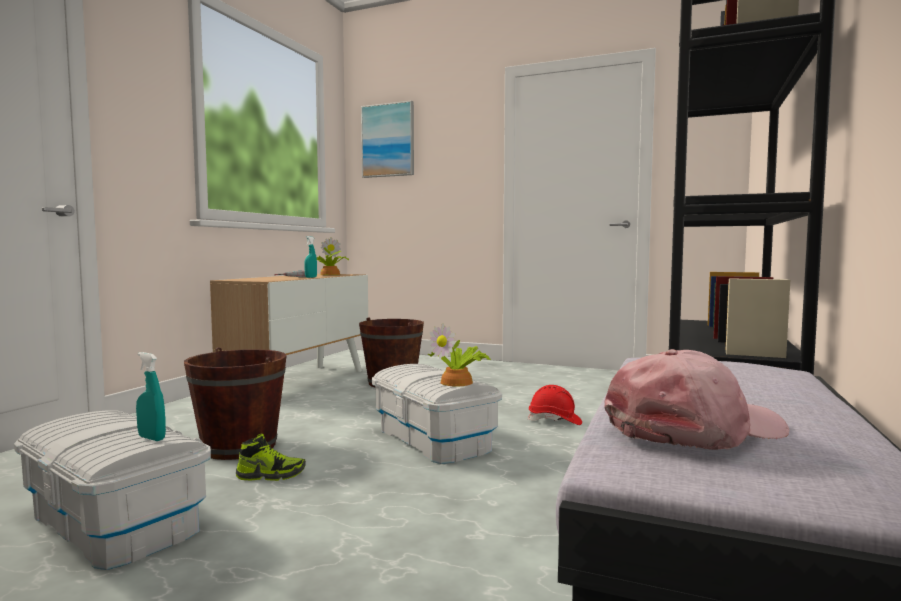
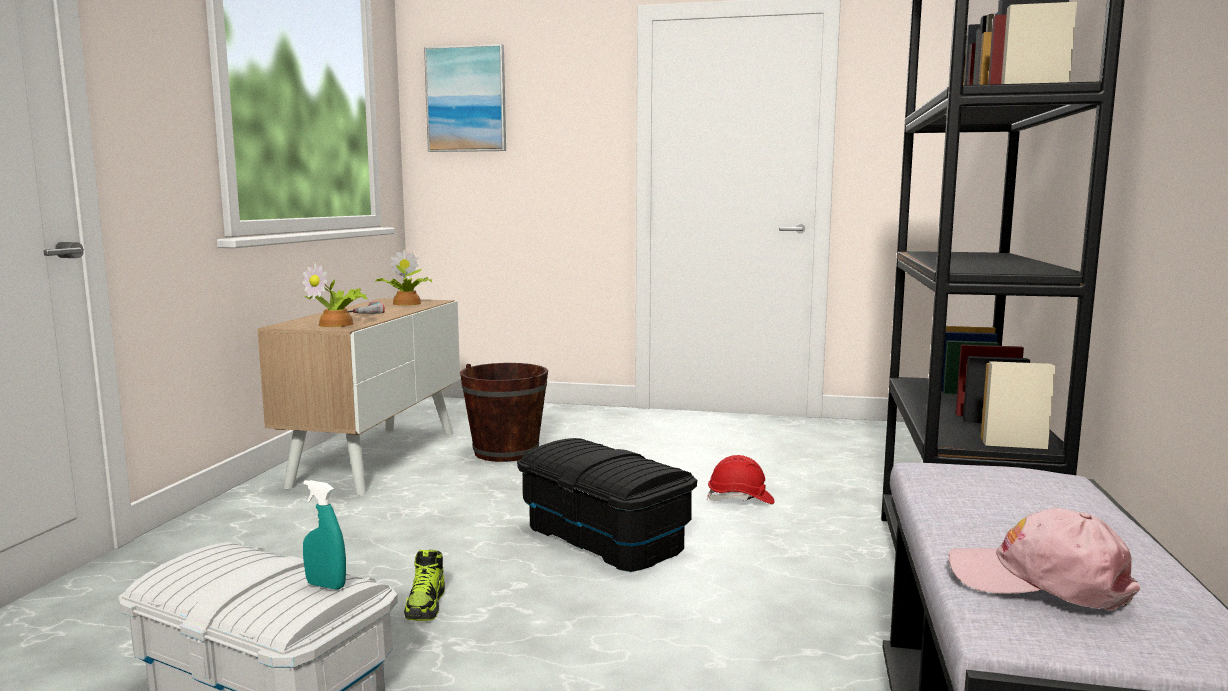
camera: 10 degrees left, 5 degrees up
(239, 447) = (357, 567): brown bucket -> none
(271, 475) = (426, 605): shoe -> shoe turned 105 degrees clockwise
(311, 277) = (393, 315): turquoise spray bottle -> none
(434, 439) = (605, 537): white storage box -> black storage box
(459, 382) = (645, 468): potted plant -> potted plant (338, 324)
(694, 429) = (1040, 581): pink cap -> pink cap turned 120 degrees counterclockwise

